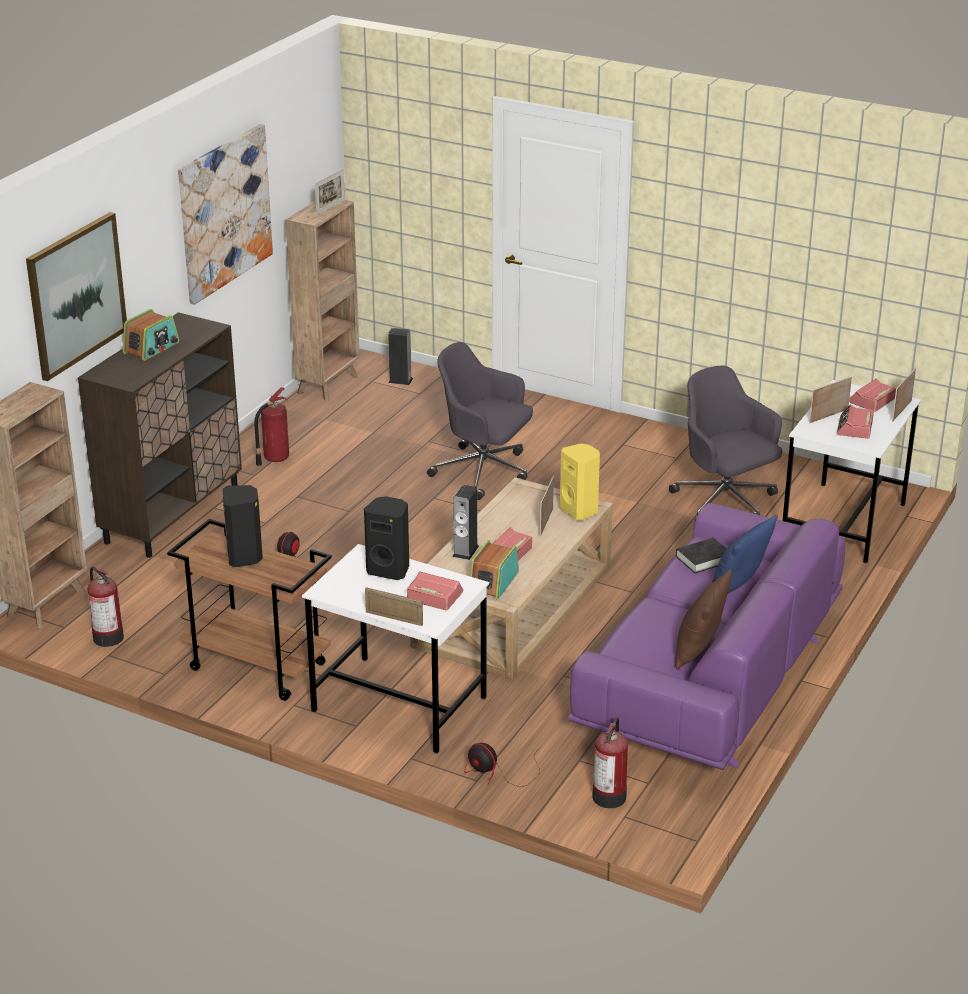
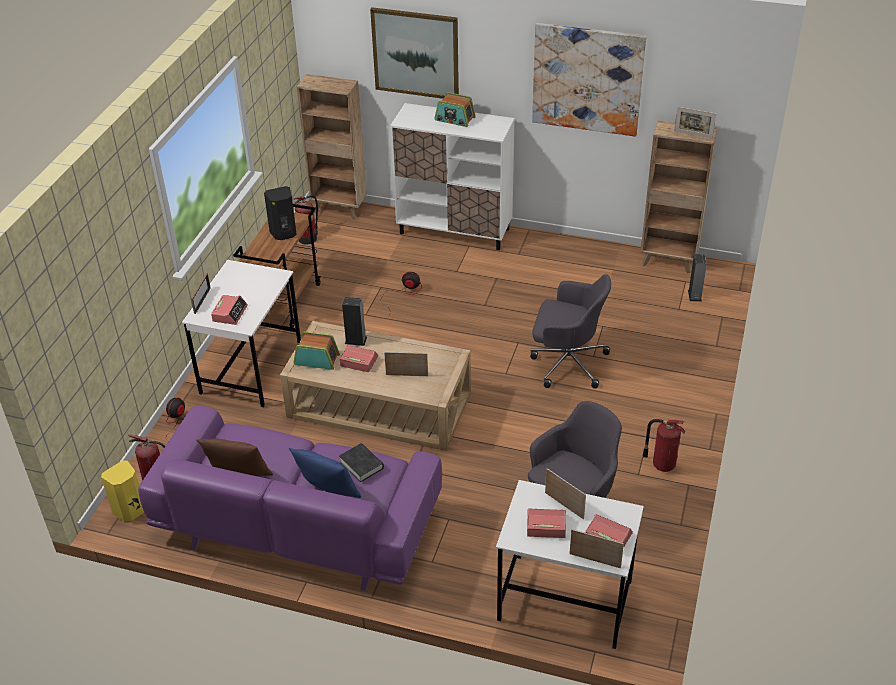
camera: 80 degrees right, 10 degrees up
(173, 514) = (455, 231): brown cabinet -> white cabinet
(274, 458) = (544, 258): fire extinguisher -> fire extinguisher (662, 464)
(389, 570) = (261, 289): black speaker -> none
(484, 472) = (567, 362): grey office chair -> grey office chair turned 90 degrees clockwise
(580, 511) = (427, 390): yellow speaker -> yellow speaker (130, 511)

